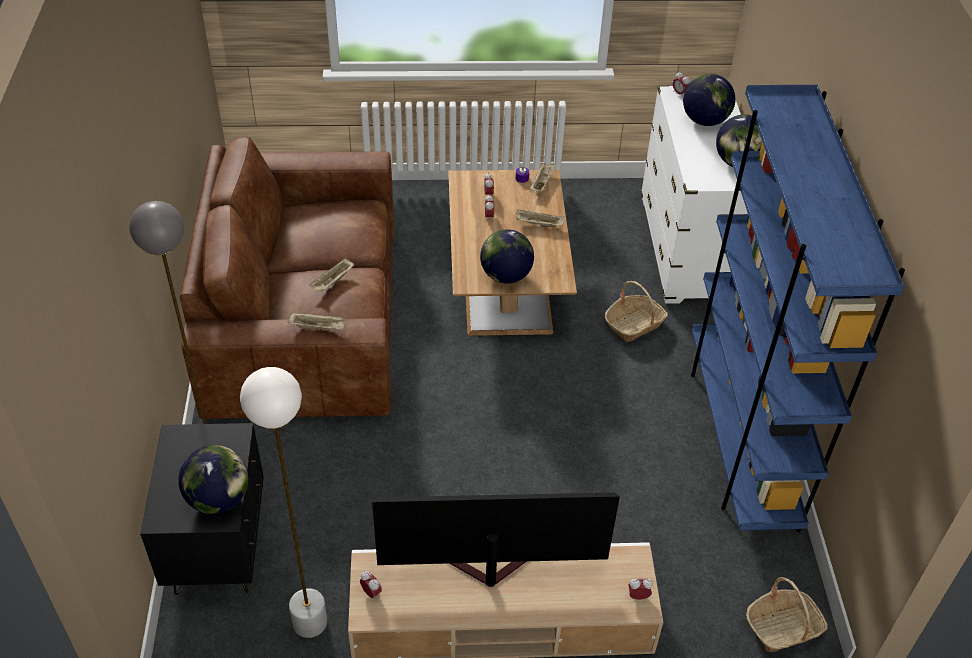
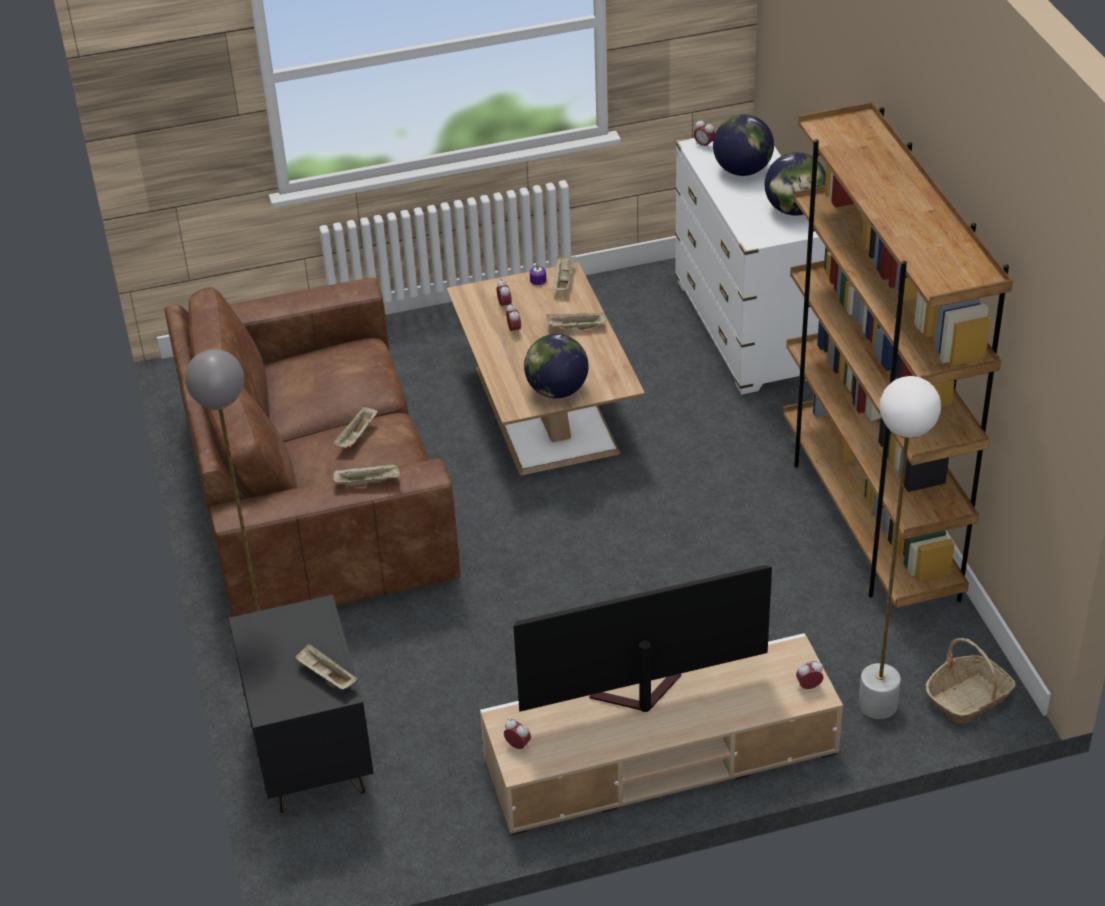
camera: 10 degrees left, 5 degrees down
(218, 499) = (326, 676): globe -> beige tray
(310, 622) = (447, 806): white floor lamp -> white floor lamp (878, 704)
(634, 324) = (712, 425): basket -> none
(740, 438) = (869, 521): blue bookcase -> brown bookcase

